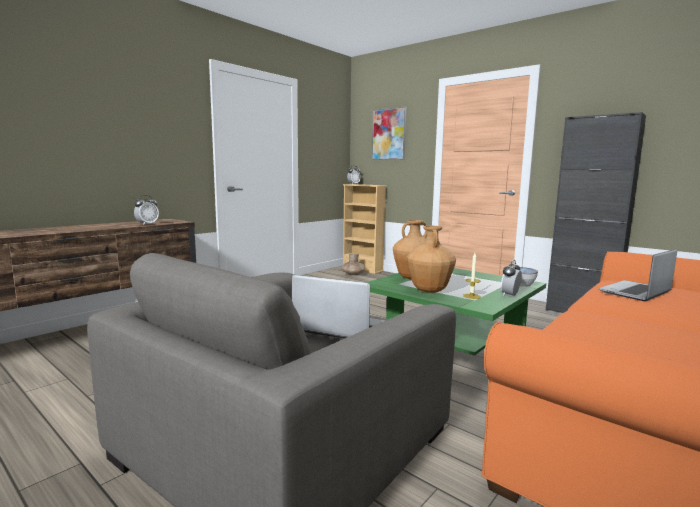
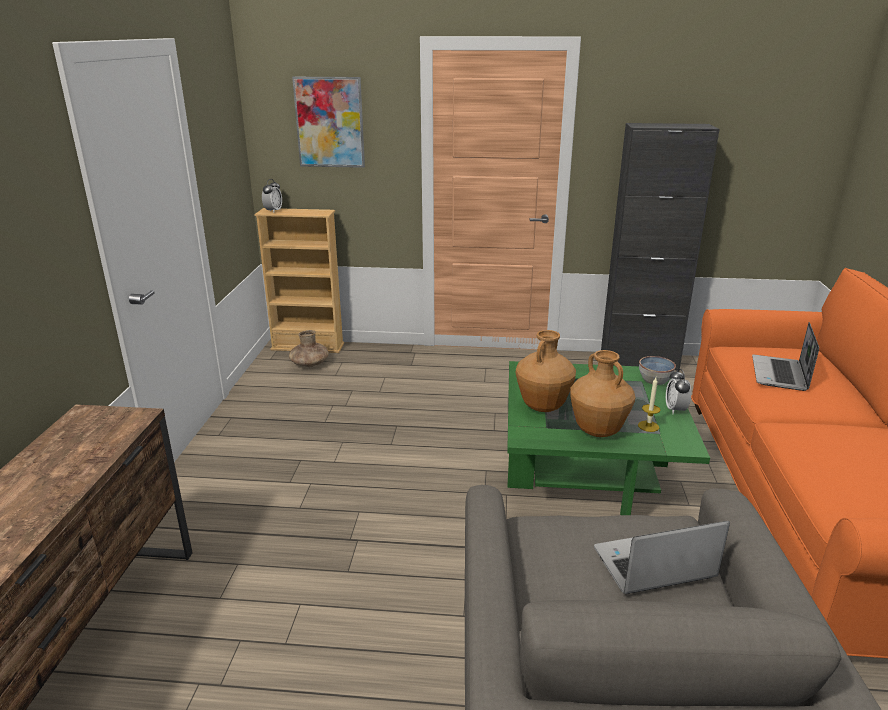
camera: 35 degrees left, 15 degrees up
(147, 224) = (100, 452): alarm clock -> none

